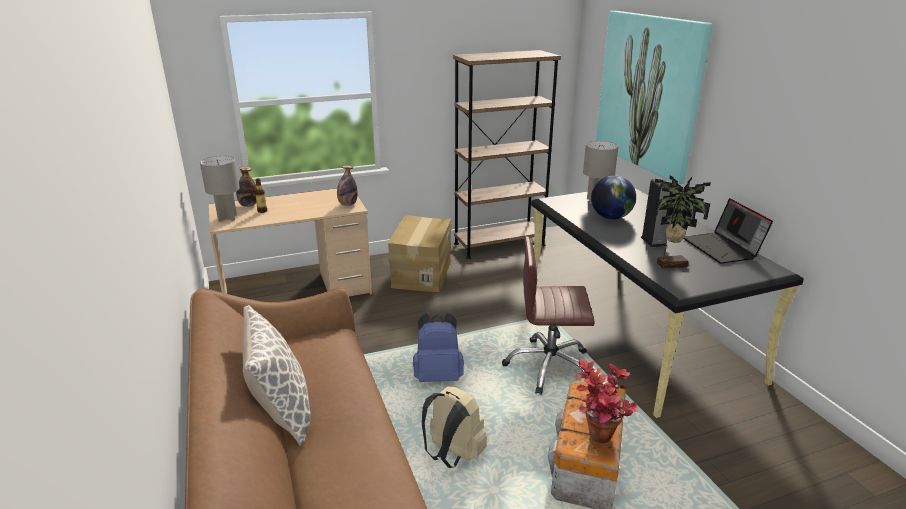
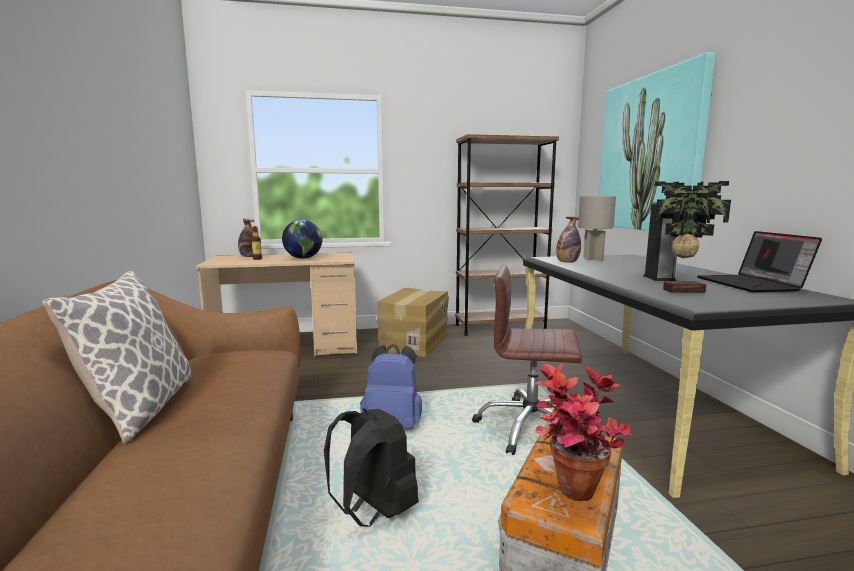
camera: 10 degrees right, 15 degrees down
(227, 218) = (221, 260): grey table lamp -> none
(348, 204) = (339, 258): bottle -> bottle (567, 262)
(452, 455) = (373, 512): beige backpack -> black backpack
(610, 217) = (608, 266): globe -> globe (303, 258)

